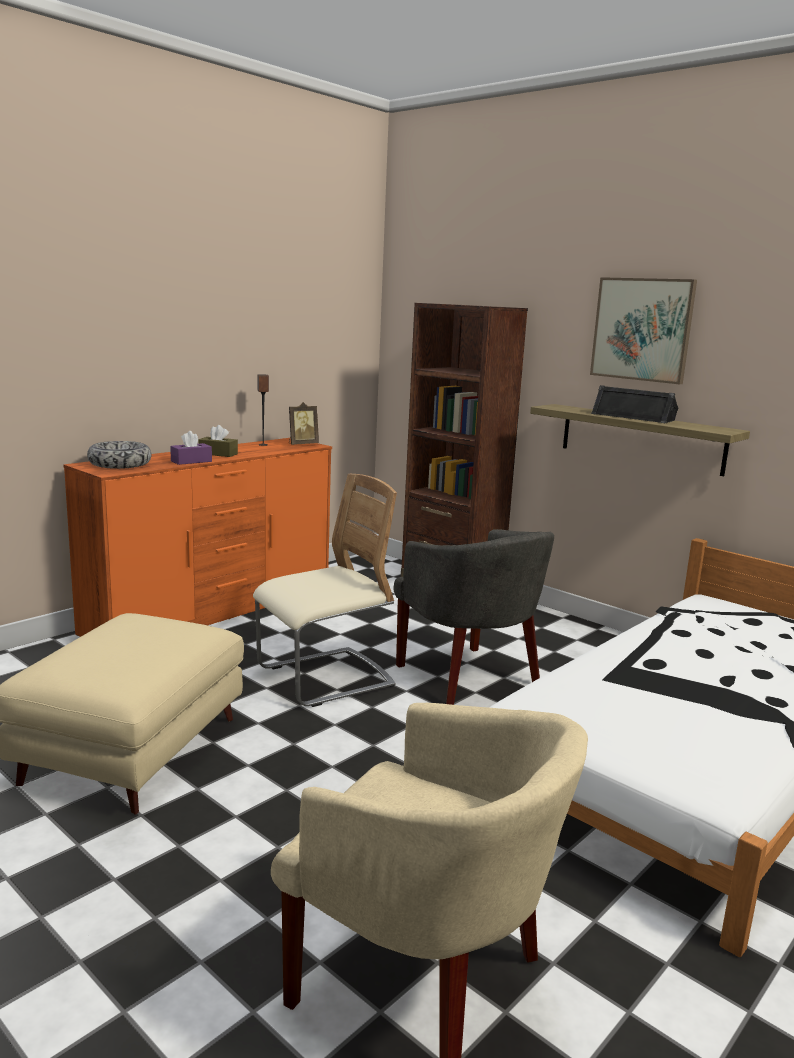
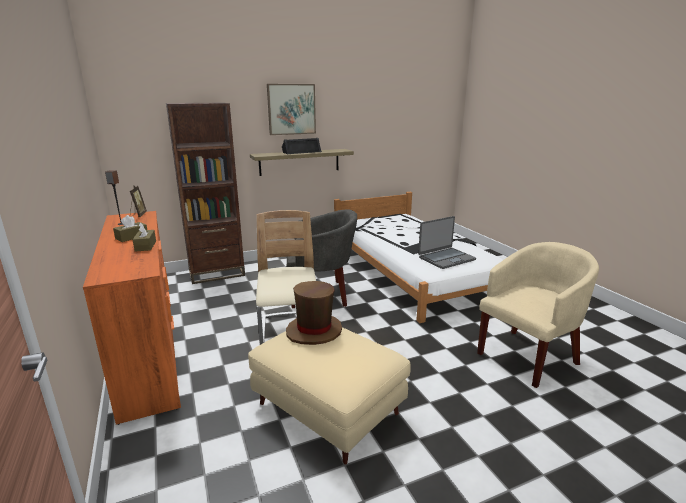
camera: 65 degrees left, 5 degrees up
(119, 464) = (120, 267): bowl -> none
(170, 630) = (314, 331): none -> brown hat
(191, 461) = (145, 246): purple tissue box -> brown tissue box
(626, 720) = (446, 258): none -> laptop

